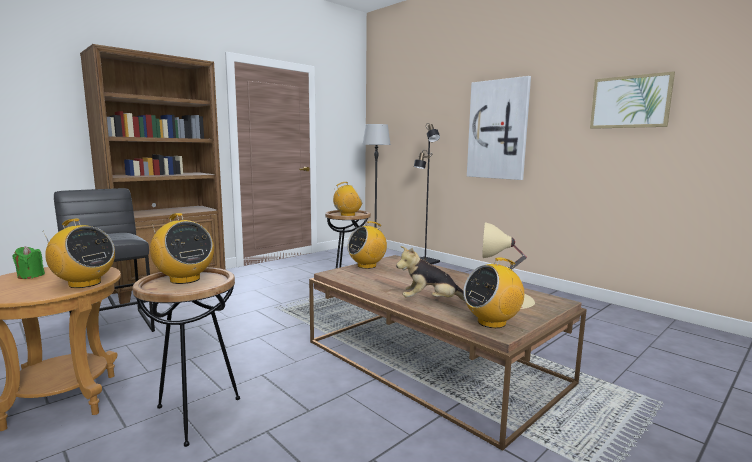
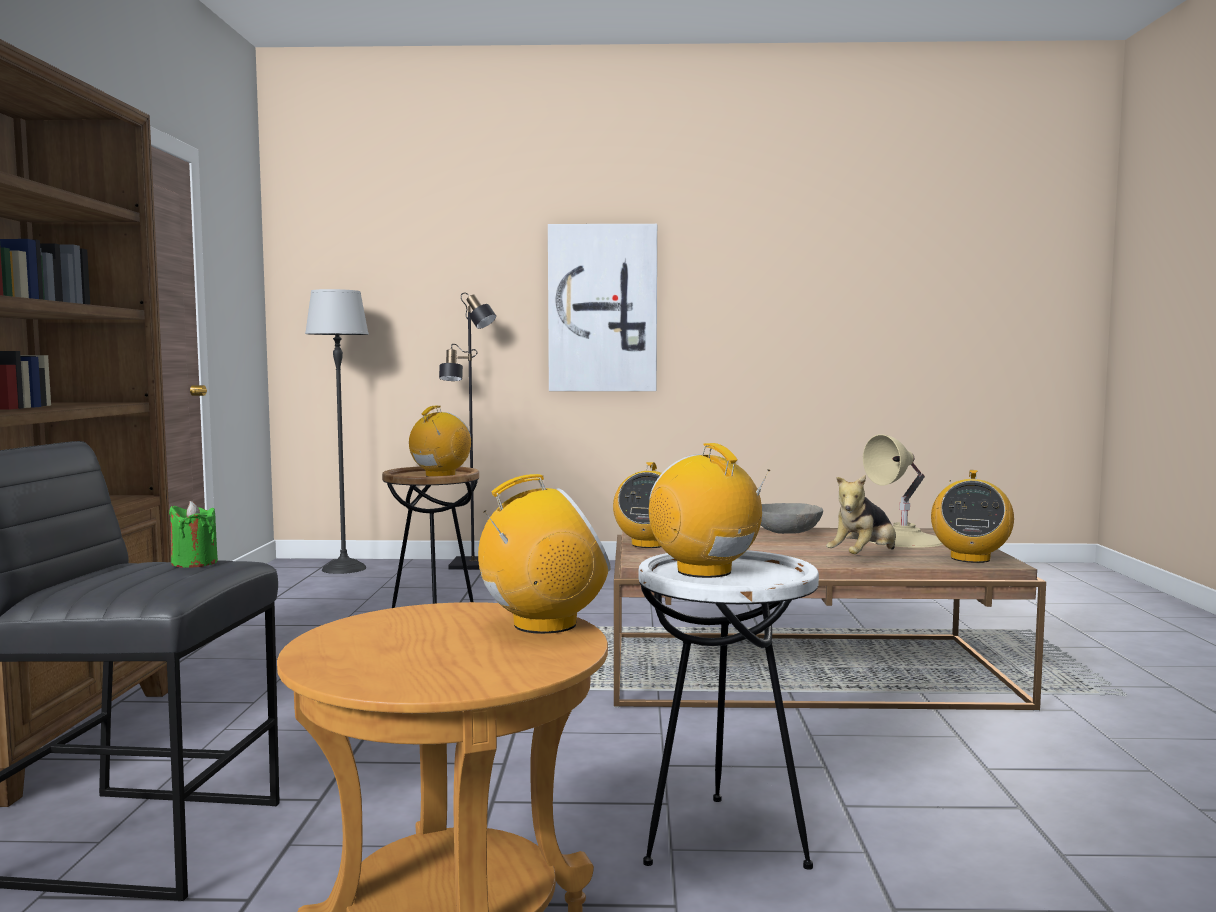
camera: 45 degrees left, 5 degrees down
(30, 276) = (364, 649): green candle -> green candle (194, 563)
(184, 279) = (705, 571): radio -> radio turned 120 degrees counterclockwise
(195, 415) = (723, 841): brown side table -> white side table
(455, 276) = (786, 533): none -> grey bowl
(630, 102) = (805, 274): picture -> none

